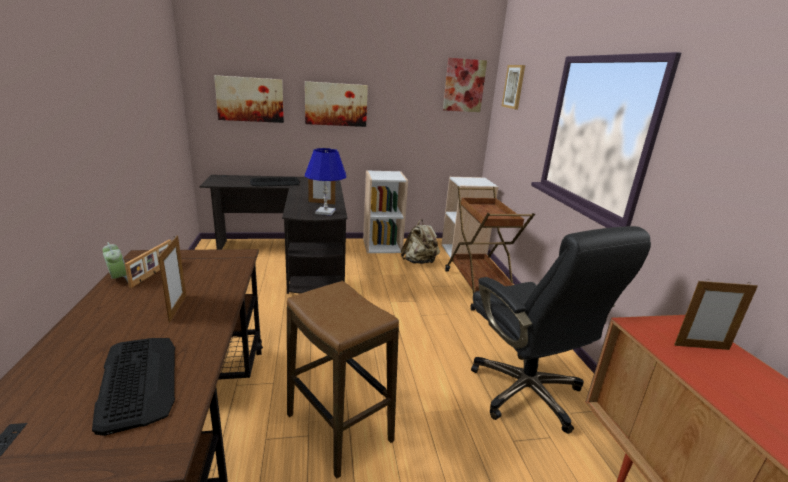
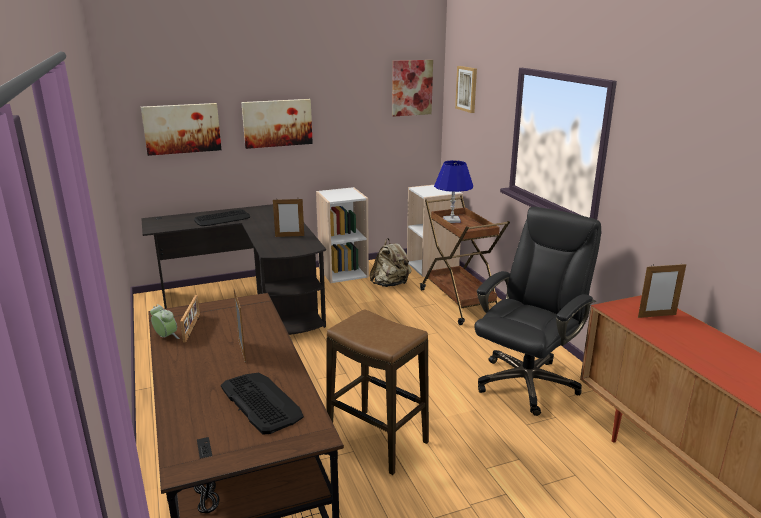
camera: 10 degrees left, 0 degrees up
(325, 212) = (300, 246): blue table lamp -> blue table lamp (451, 220)
(523, 389) = (525, 385): black office chair -> black office chair turned 105 degrees counterclockwise

